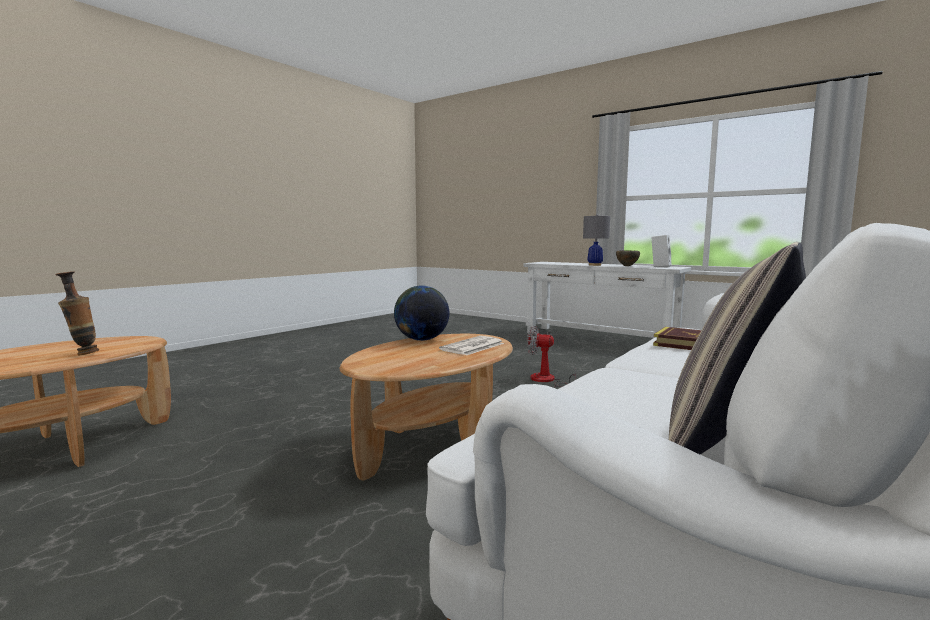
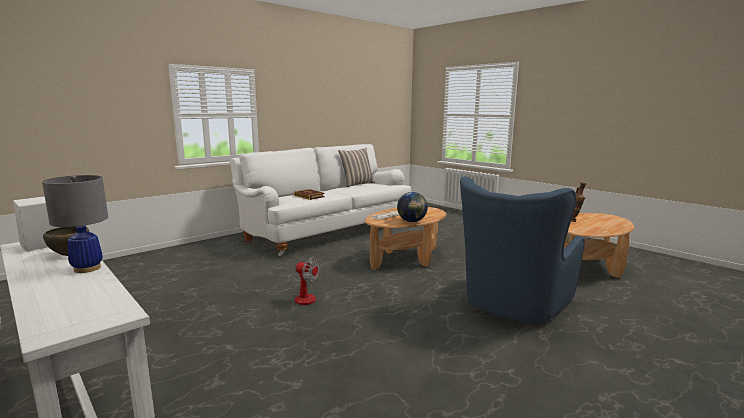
camera: 170 degrees left, 5 degrees up
(300, 388) = (513, 305): none -> blue armchair

